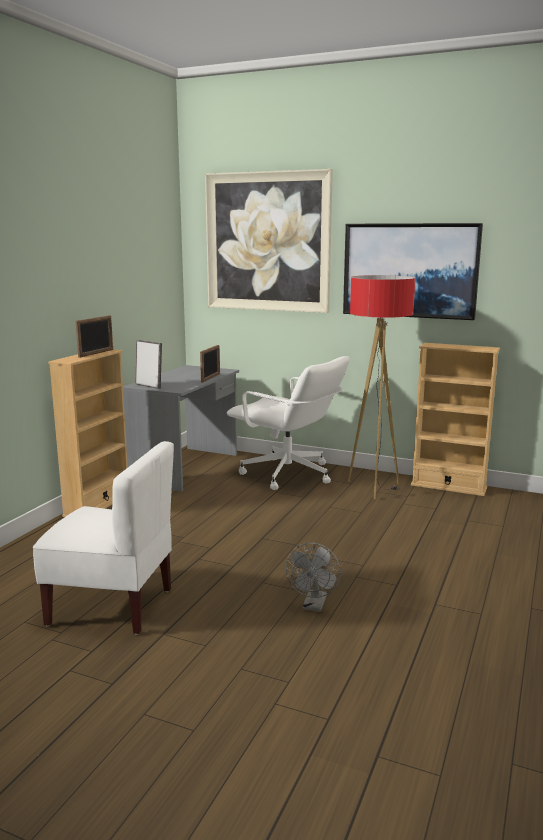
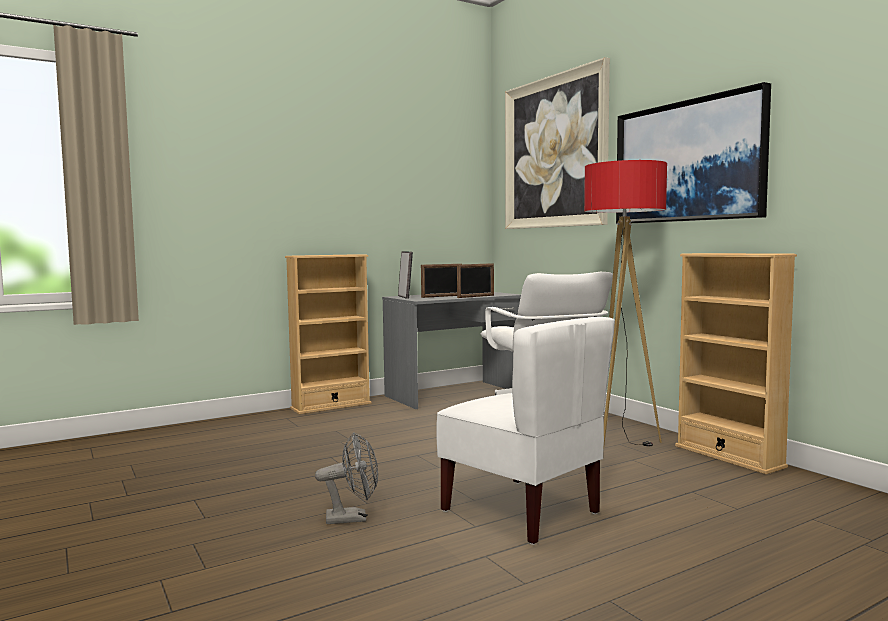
camera: 35 degrees right, 10 degrees down
(96, 353) = (338, 254): picture frame -> picture frame (442, 296)
(112, 606) = (201, 471): white chair -> white chair (522, 511)
(314, 606) = (353, 518): grey fan -> grey fan turned 150 degrees counterclockwise

